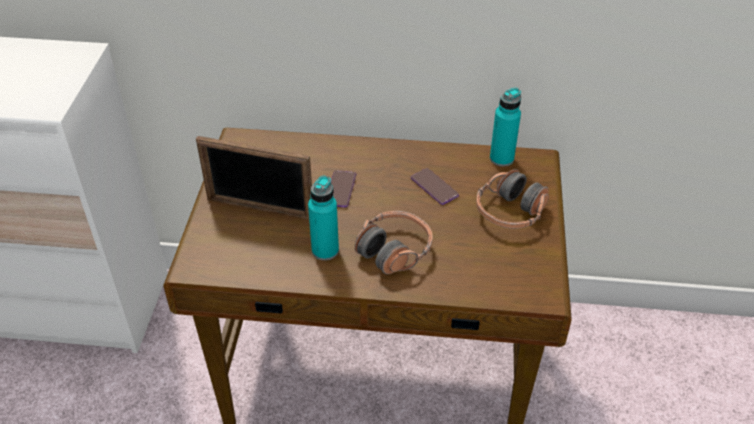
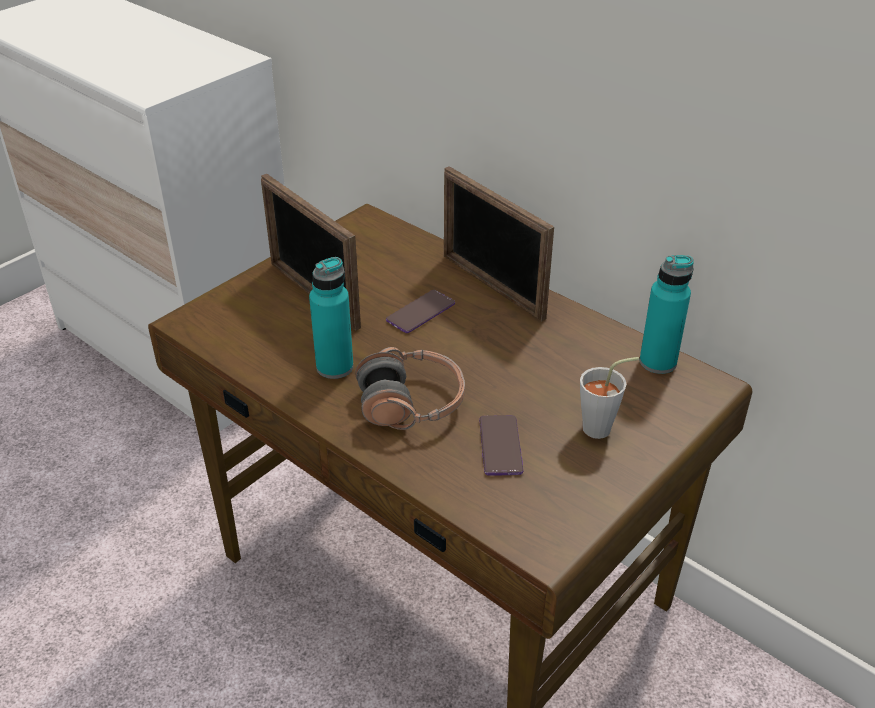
camera: 35 degrees right, 5 degrees down
(366, 152) = (492, 287): none -> picture frame
(434, 187) = (534, 357): phone -> phone (500, 446)
(510, 212) = (603, 428): headphones -> grey cup

